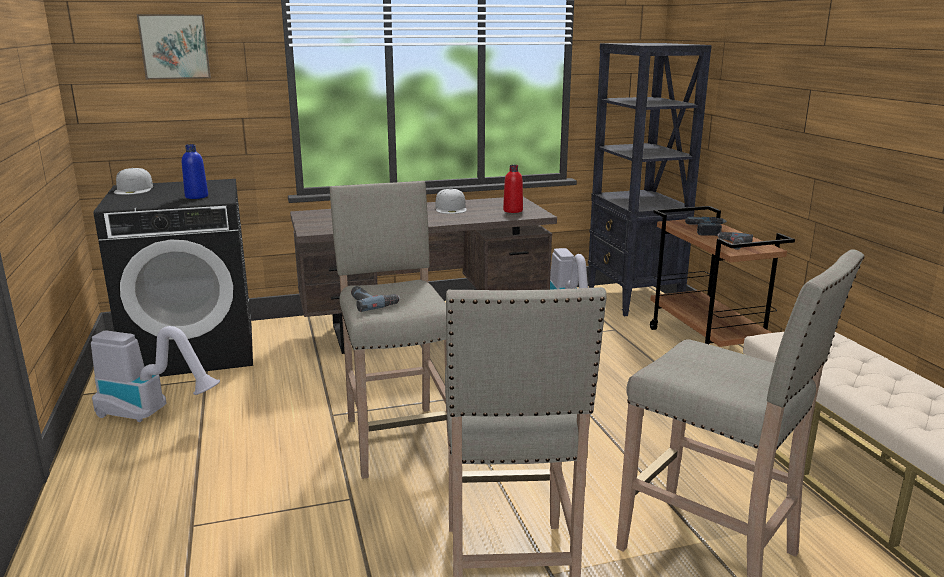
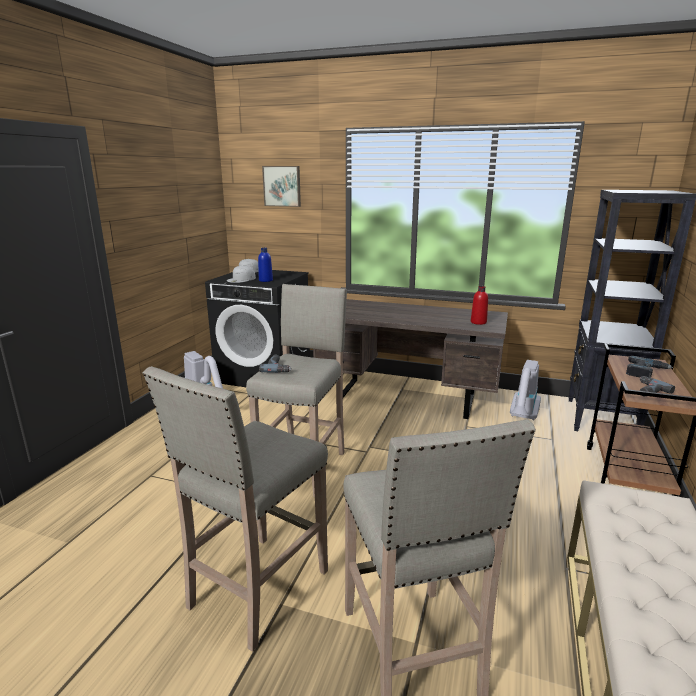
camera: 35 degrees right, 0 degrees up
(451, 208) = (436, 313): white cap -> white cap (241, 279)

